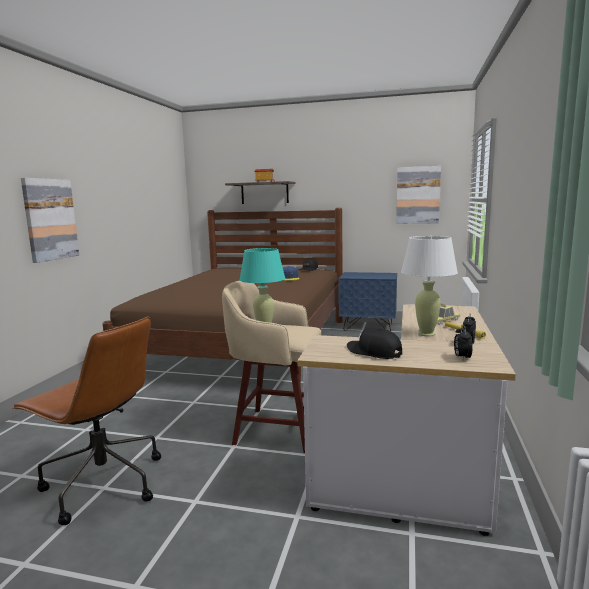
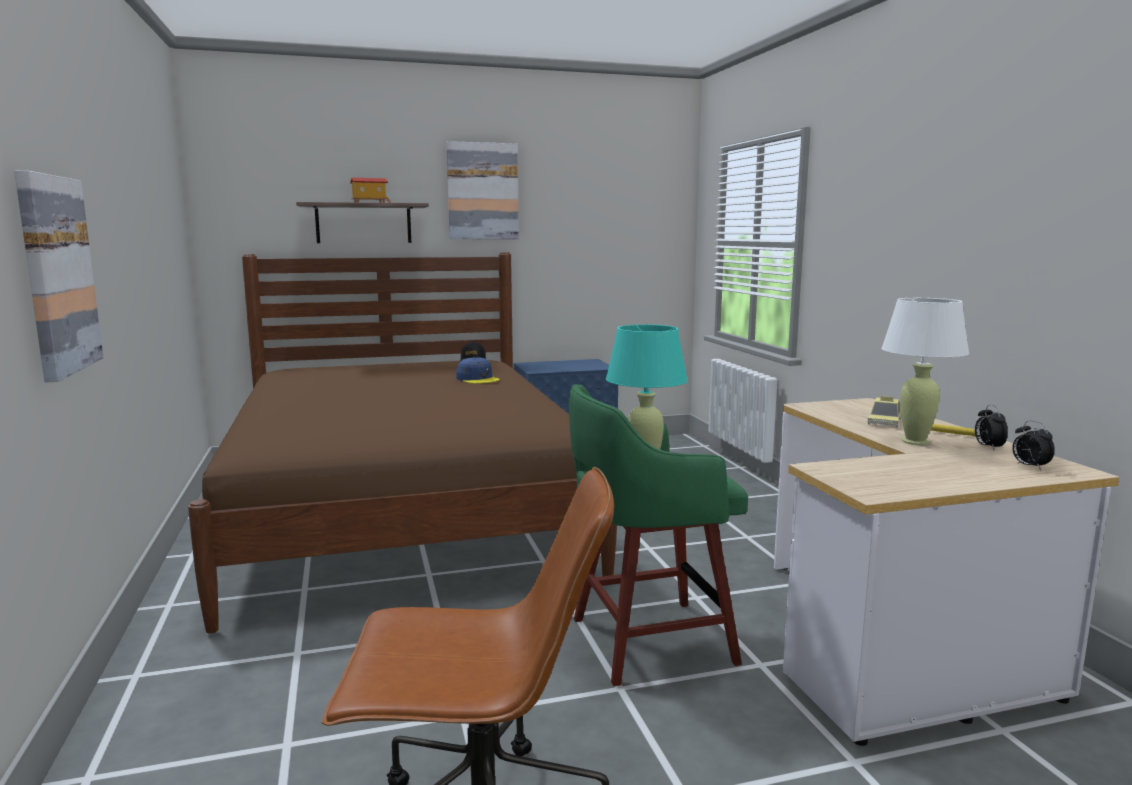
camera: 30 degrees left, 0 degrees up
(276, 429) = (646, 641): beige stool -> green stool
(373, 352) = (924, 476): black cap -> none
(418, 195) = (626, 234): picture -> picture (482, 191)

